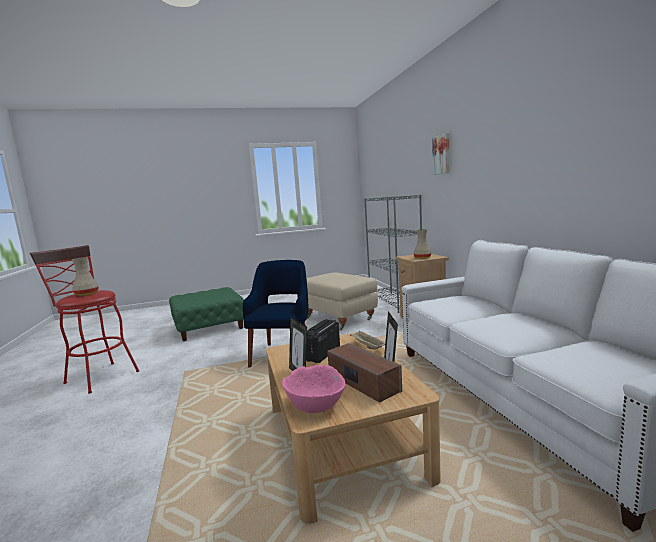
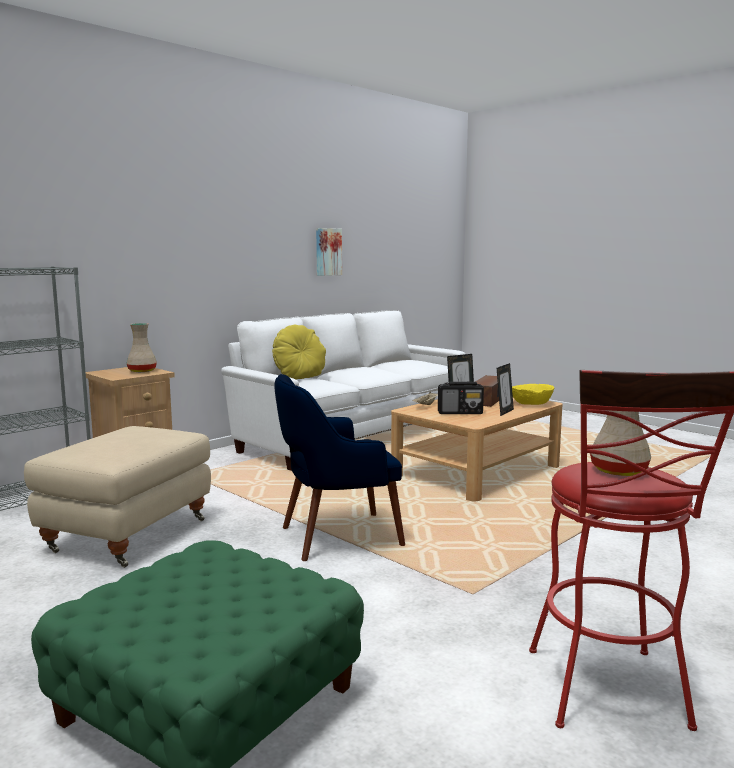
camera: 120 degrees left, 0 degrees up
(316, 403) = (530, 404): pink bowl -> yellow bowl
(442, 154) = (112, 203): picture -> picture (327, 252)
(478, 301) = (299, 378): none -> yellow pillow

